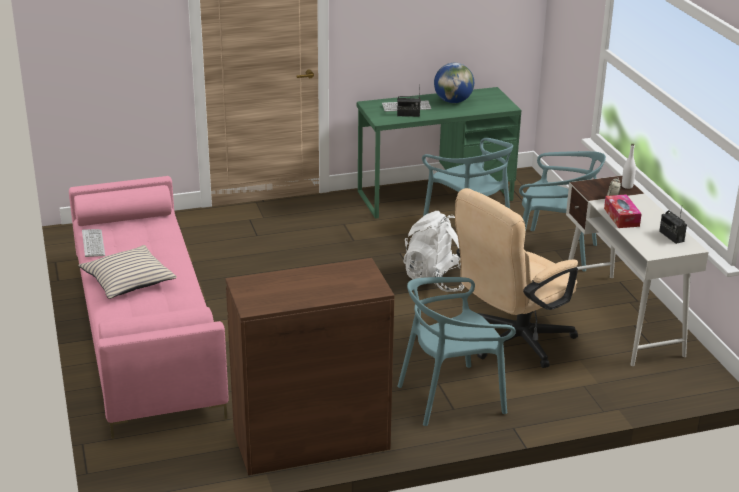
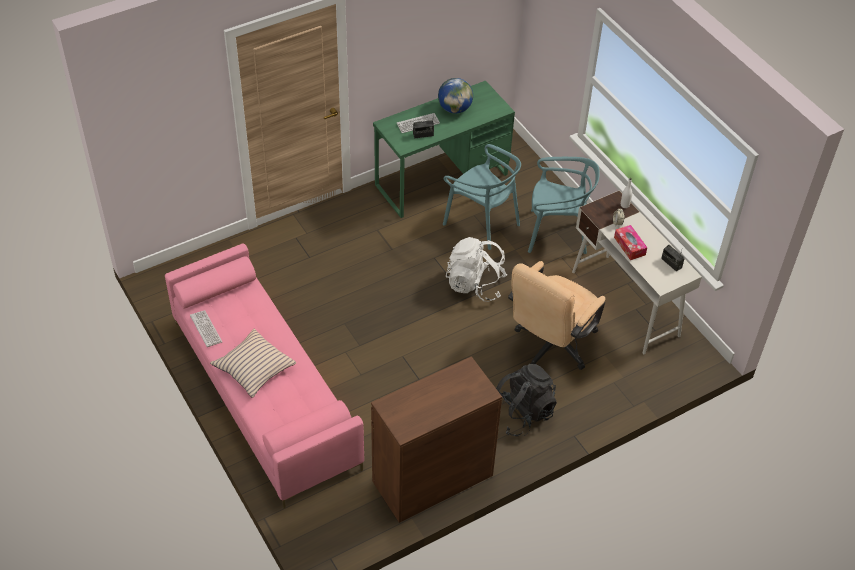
camera: 15 degrees left, 20 degrees up
(451, 397) = (521, 413): turquoise chair -> black backpack

